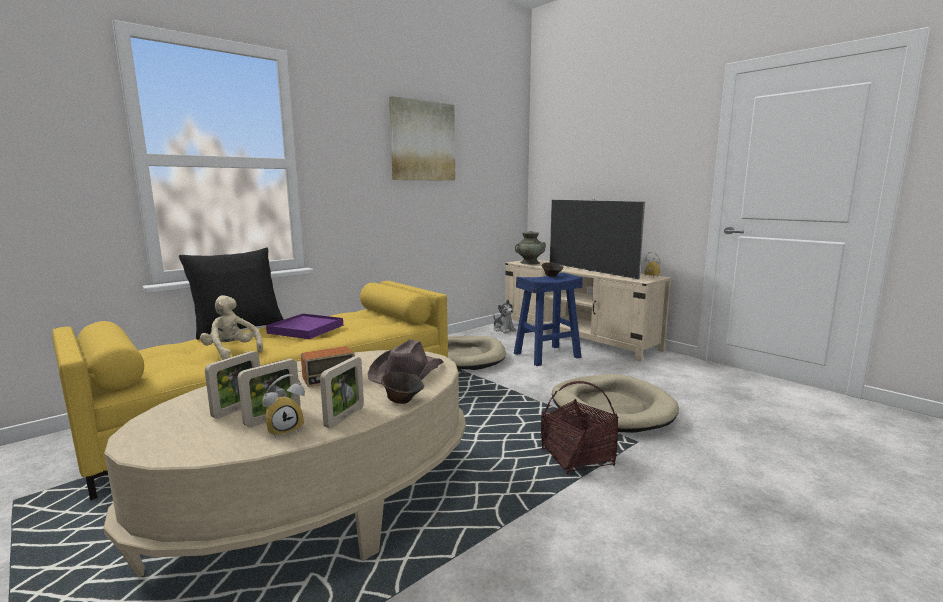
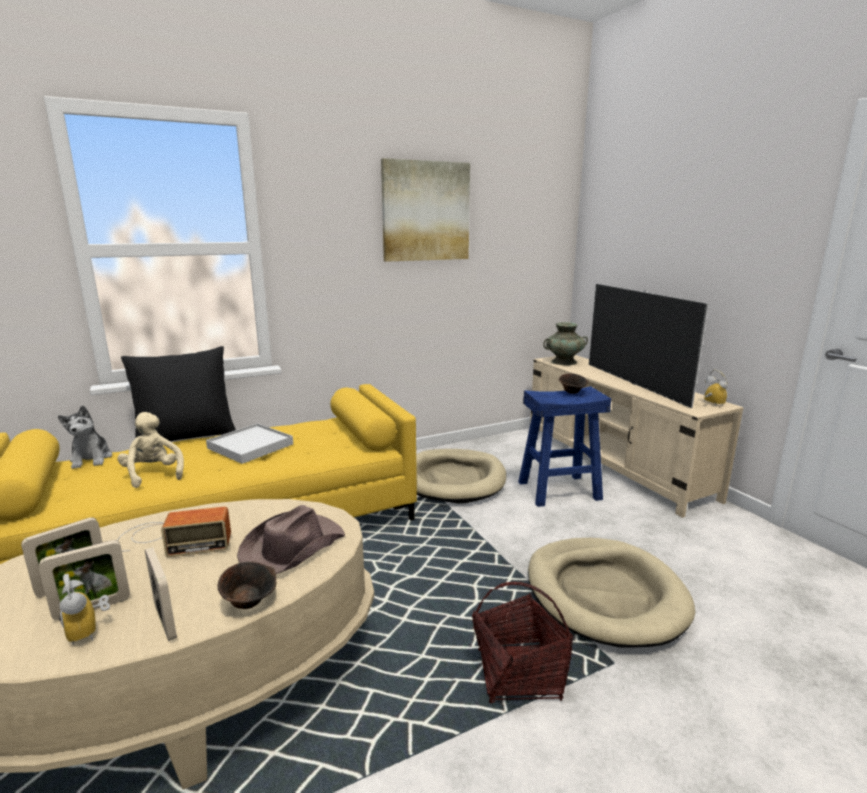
camera: 15 degrees right, 5 degrees up
(285, 429) = (90, 631): alarm clock -> alarm clock turned 75 degrees clockwise
(305, 329) = (250, 446): purple tray -> white tray
(344, 417) = (165, 621): picture frame -> picture frame turned 75 degrees counterclockwise
(503, 329) = (524, 442): plush toy -> plush toy (91, 459)

